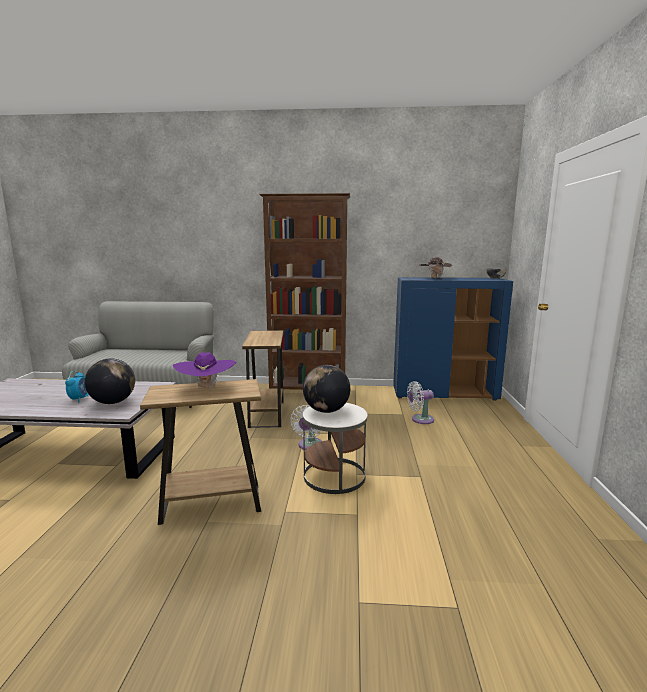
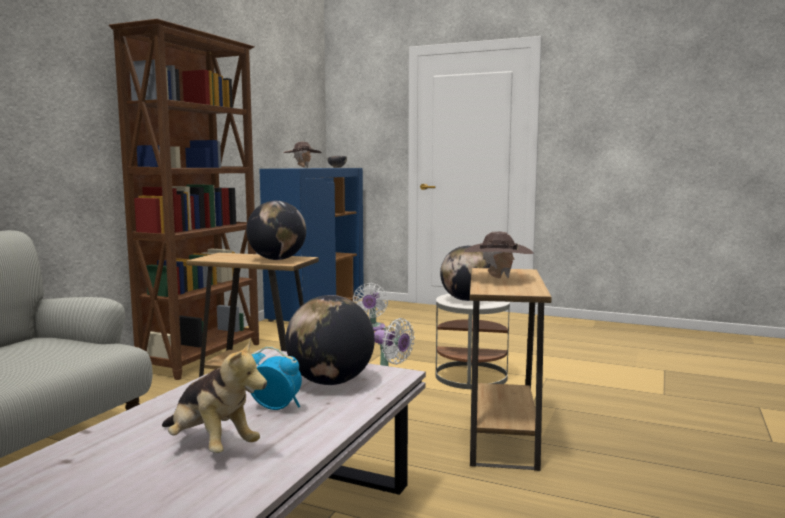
camera: 70 degrees left, 5 degrees down
(40, 397) = (211, 446): none -> plush toy
(206, 387) = (497, 279): purple hat -> brown hat
(261, 341) = (277, 259): none -> globe

